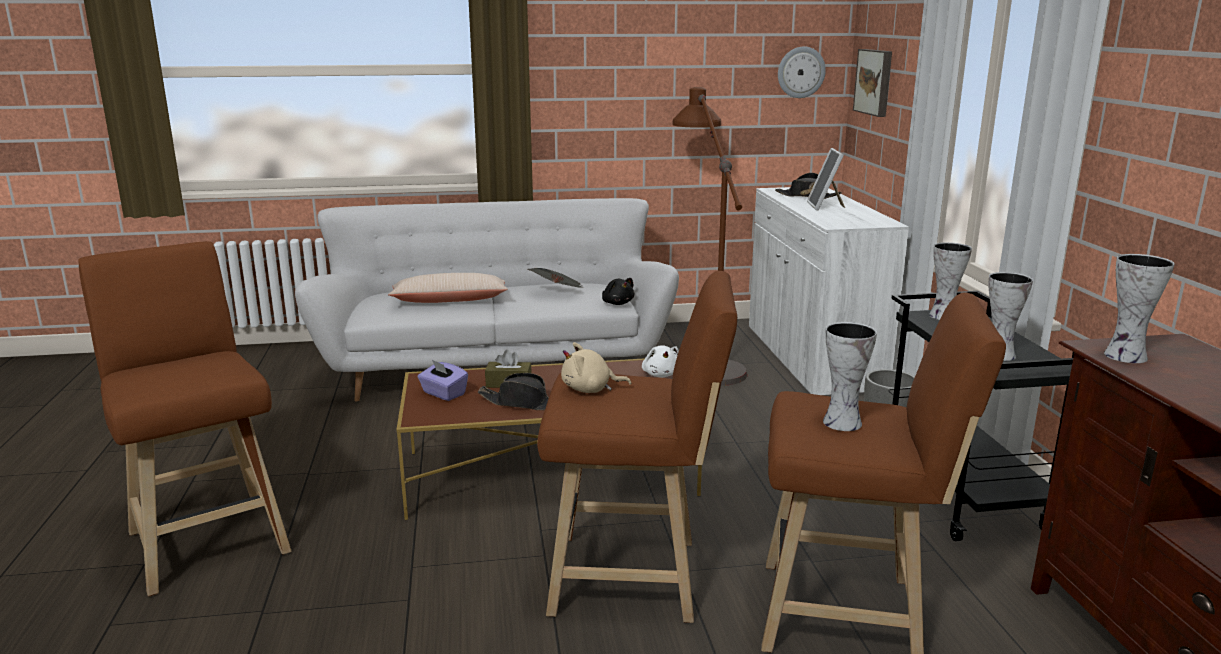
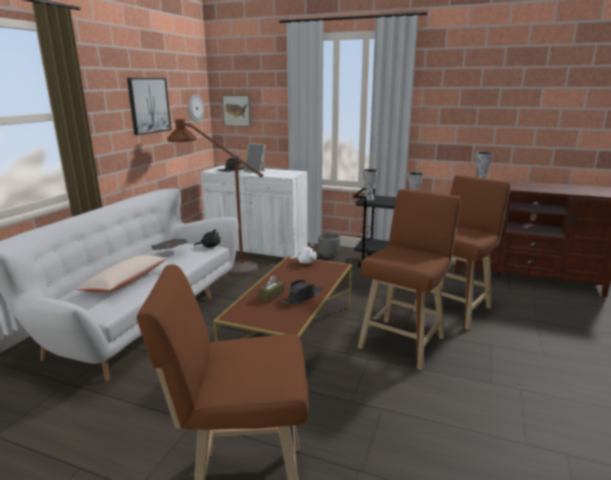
camera: 60 degrees left, 0 degrees up
(443, 394) = (263, 315): purple tissue box -> none
(590, 389) = (399, 258): beige plush toy -> none
(675, 62) = (149, 105): none -> picture
(840, 422) = (463, 231): vase -> none

